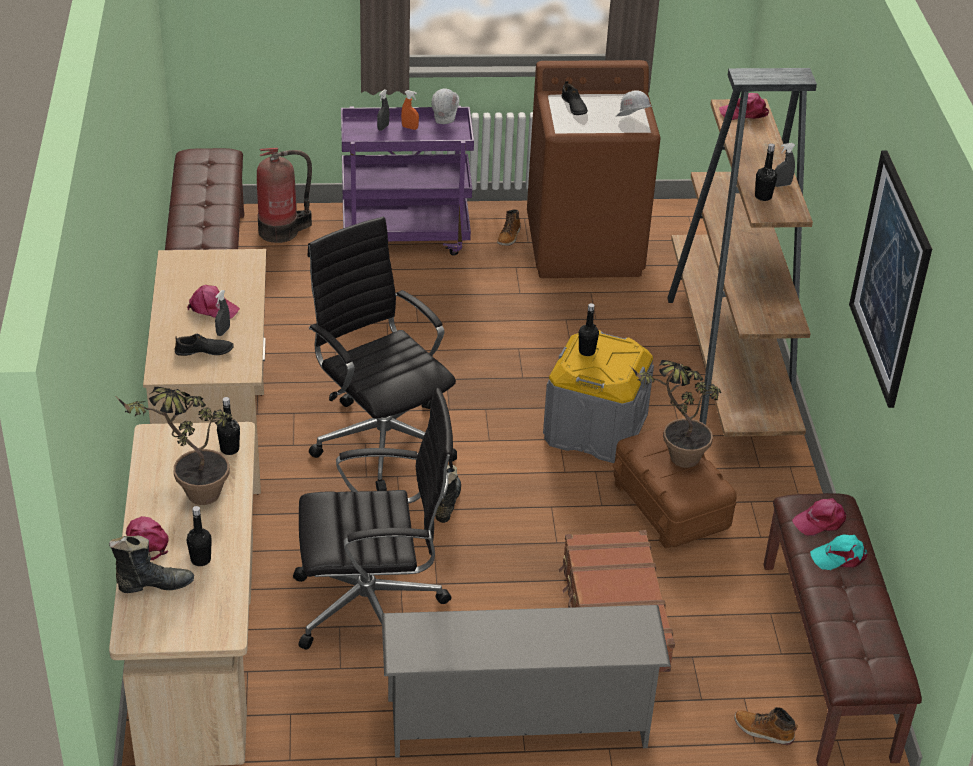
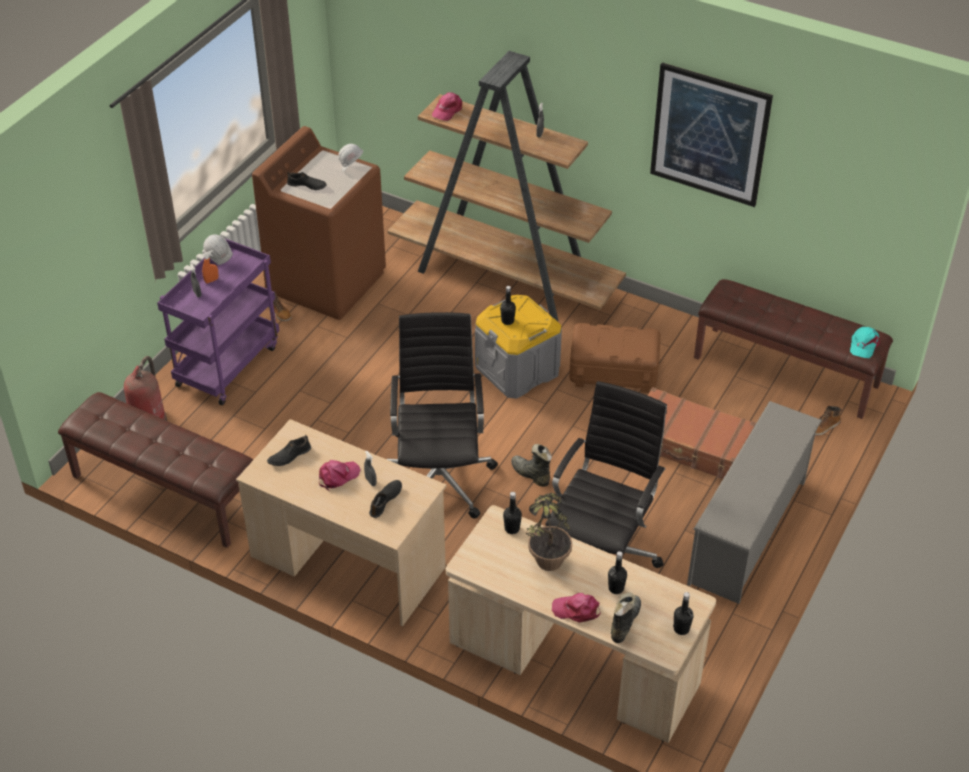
camera: 55 degrees left, 5 degrees up
(215, 268) = (289, 456): none -> black shoe
(381, 439) = (439, 478): black office chair -> black office chair turned 90 degrees clockwise
(673, 458) = (609, 340): potted plant -> none
(763, 196) = (545, 147): black bottle -> black bottle (681, 629)
(820, 521) = (738, 301): pink cap -> none
(839, 557) = (772, 309): turquoise cap -> turquoise cap (863, 345)

